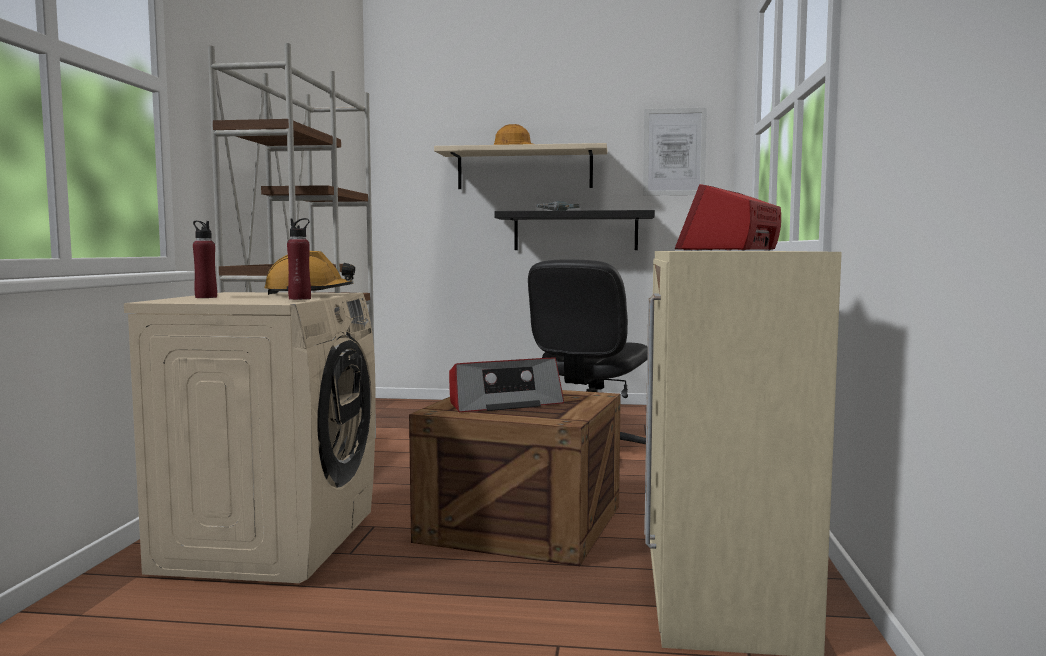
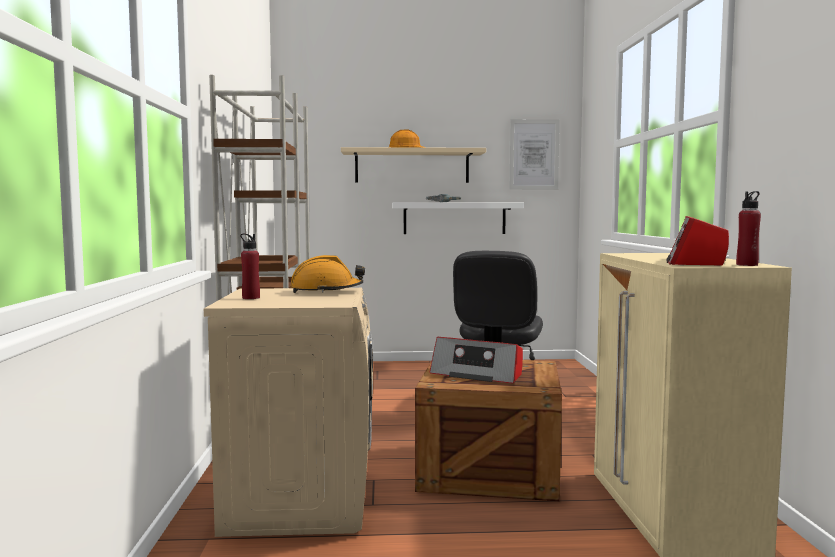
camera: 10 degrees left, 0 degrees up
(300, 299) = (341, 299): red bottle -> red bottle (747, 265)
(503, 403) = (478, 374): radio -> radio turned 60 degrees clockwise
(575, 231) = (454, 218): black shelf -> white shelf

